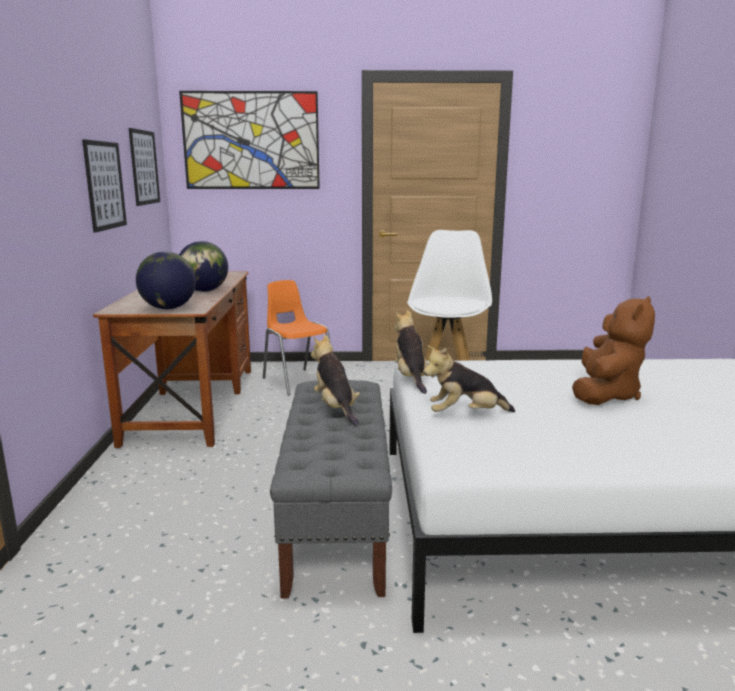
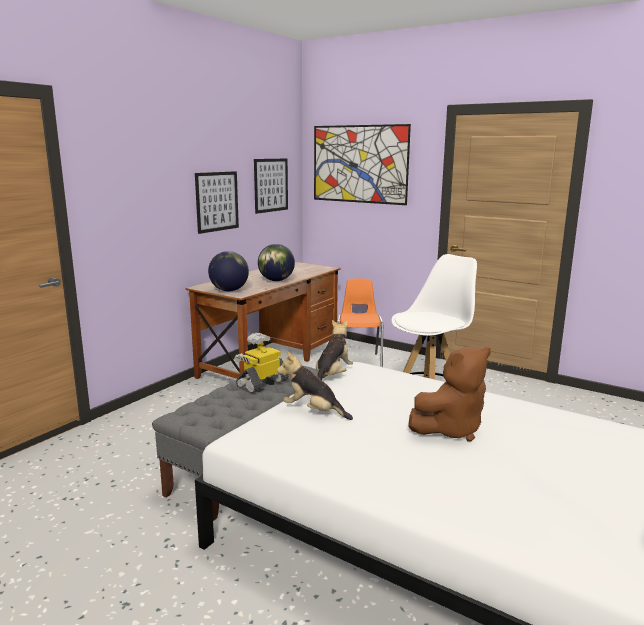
camera: 35 degrees right, 0 degrees up
(336, 408) = (262, 384): plush toy -> toy robot

